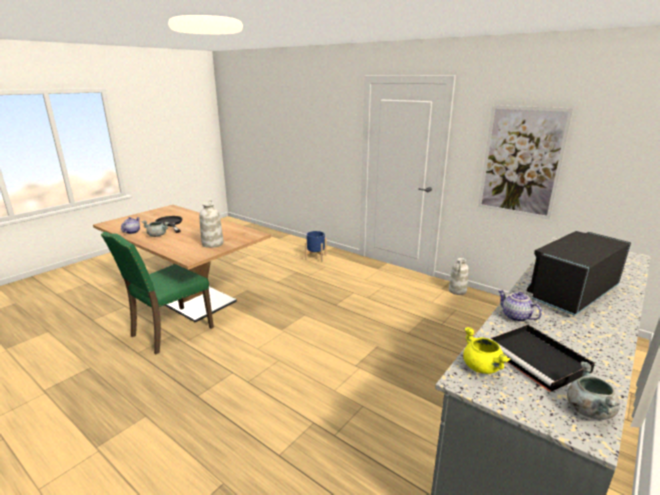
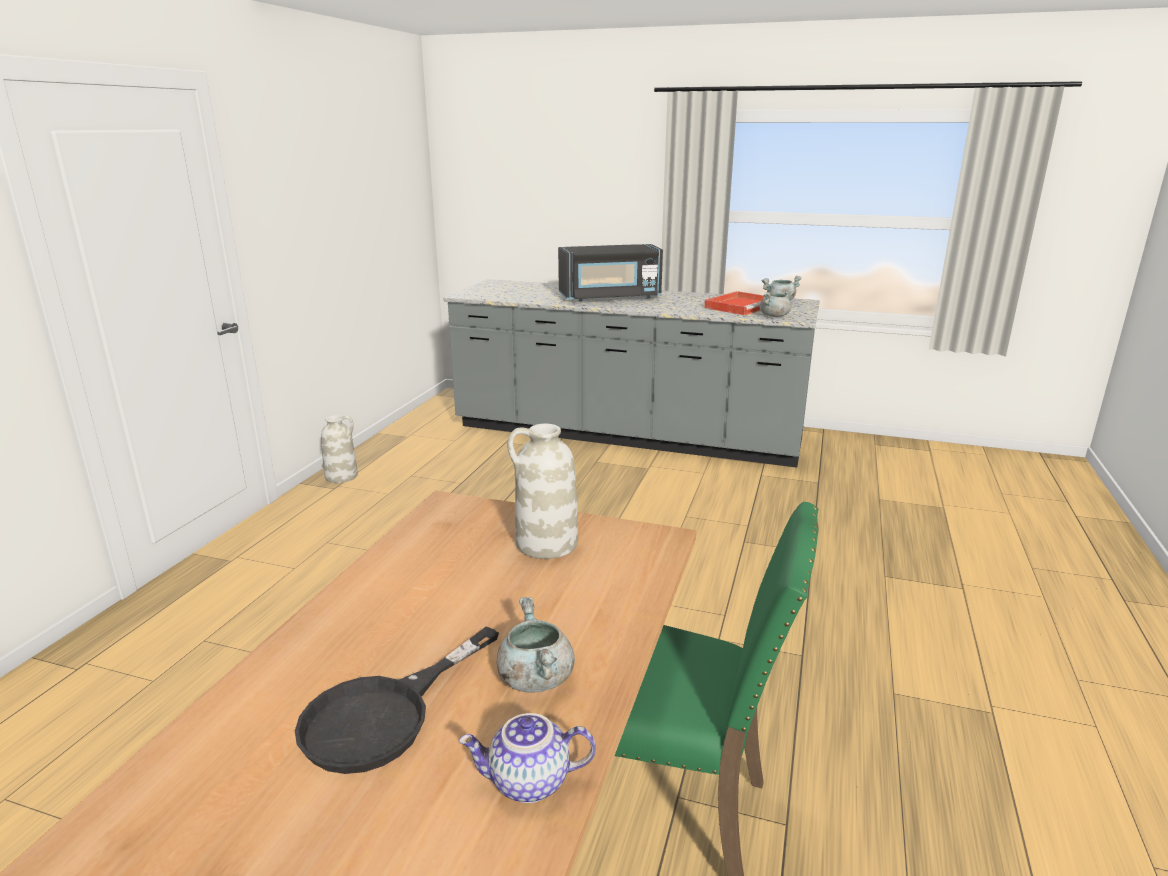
camera: 110 degrees left, 0 degrees up
(316, 257) = (122, 674): blue planter -> none
(482, 367) = (774, 315): yellow cooking pot -> grey cooking pot
(515, 317) = (681, 309): teapot -> none
(521, 162) = (324, 223): picture -> none
(539, 360) = (740, 306): black tray -> red tray
(572, 293) = (610, 297): black microwave -> black microwave turned 45 degrees counterclockwise

